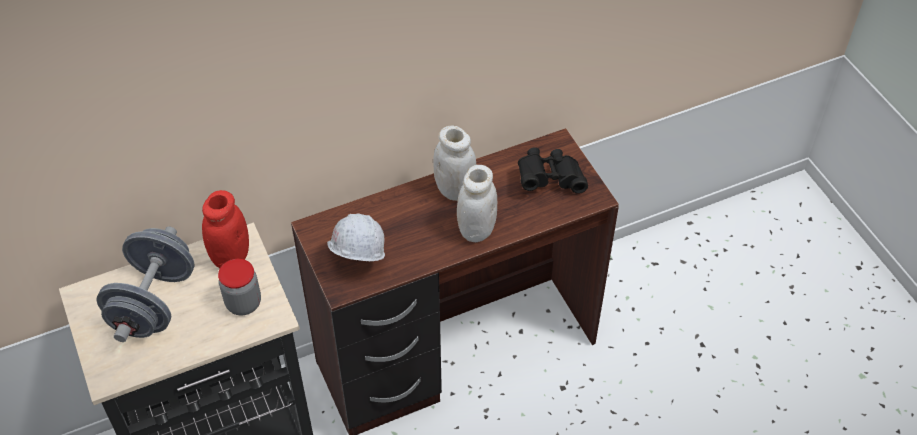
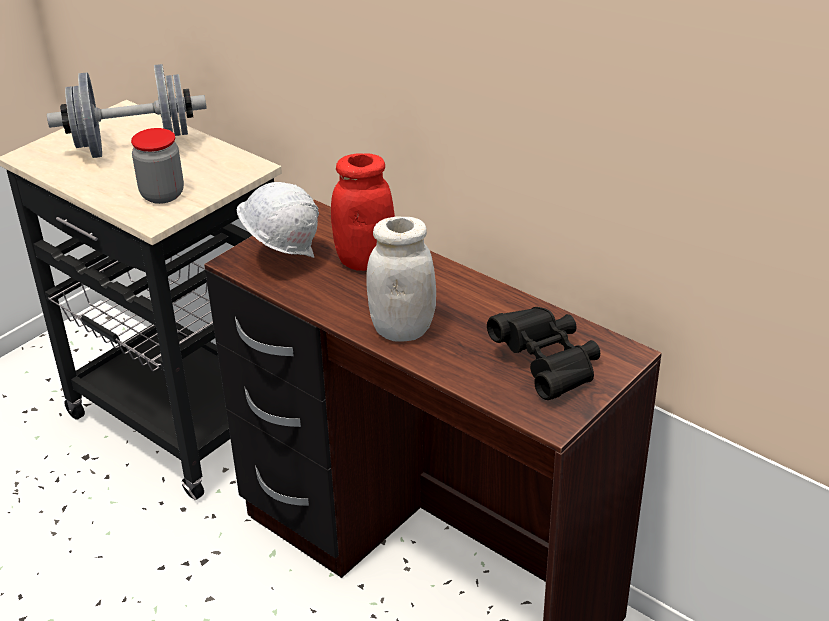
camera: 65 degrees right, 15 degrees down
(231, 257) = (222, 168): red jar -> red jar (365, 261)
(455, 190) = (457, 292): white jar -> none

